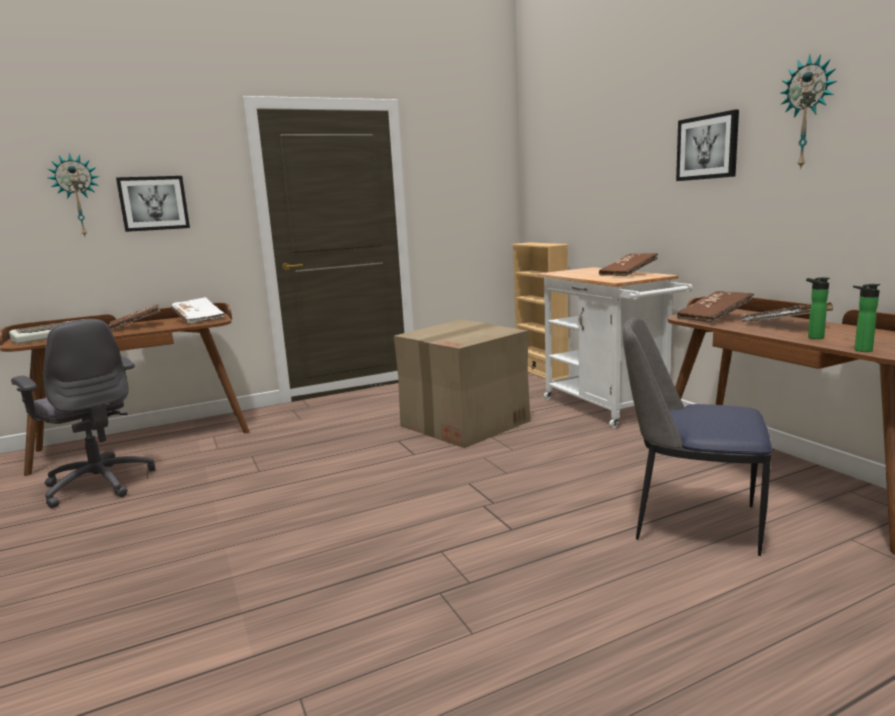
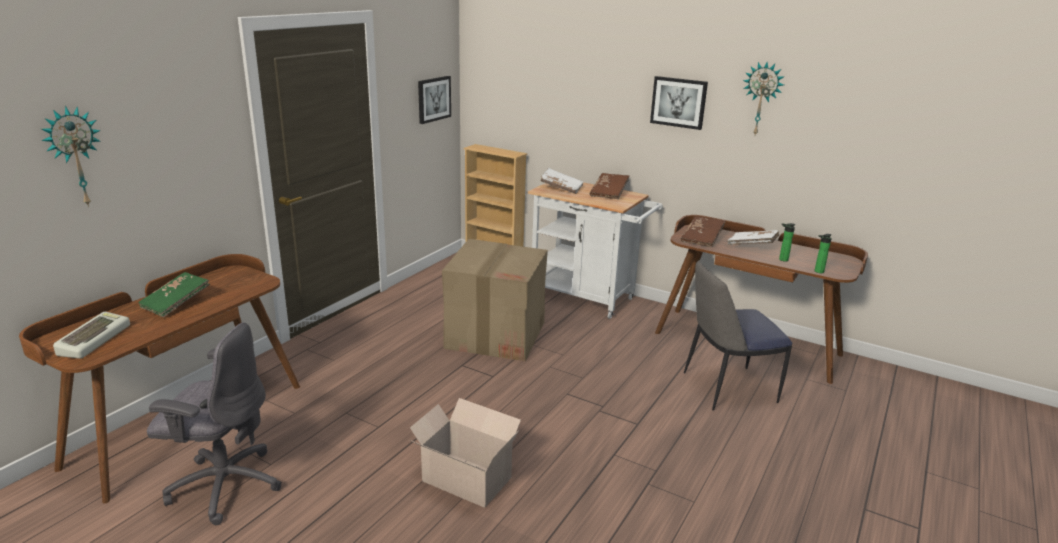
camera: 35 degrees left, 10 degrees up
(136, 326) = (176, 303): brown book -> green book
(153, 203) = (157, 153): picture -> picture (433, 99)
(199, 319) = (235, 281): white book -> white book (561, 188)
(263, 529) = (465, 478): none -> cardboard box

